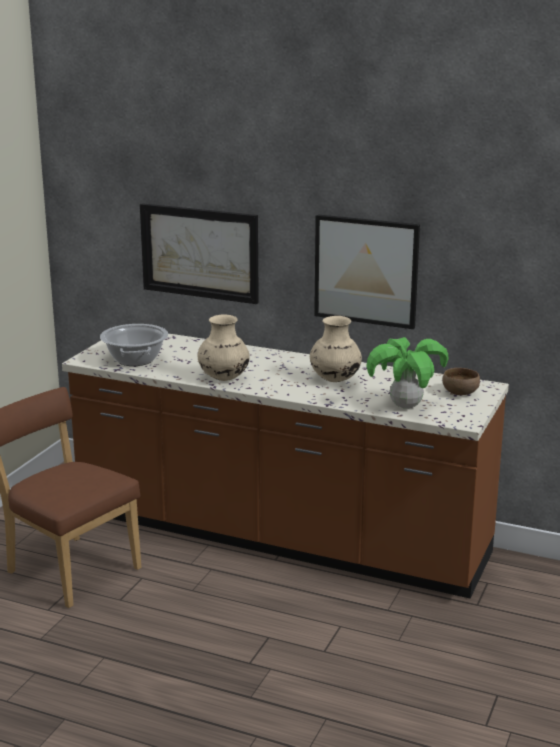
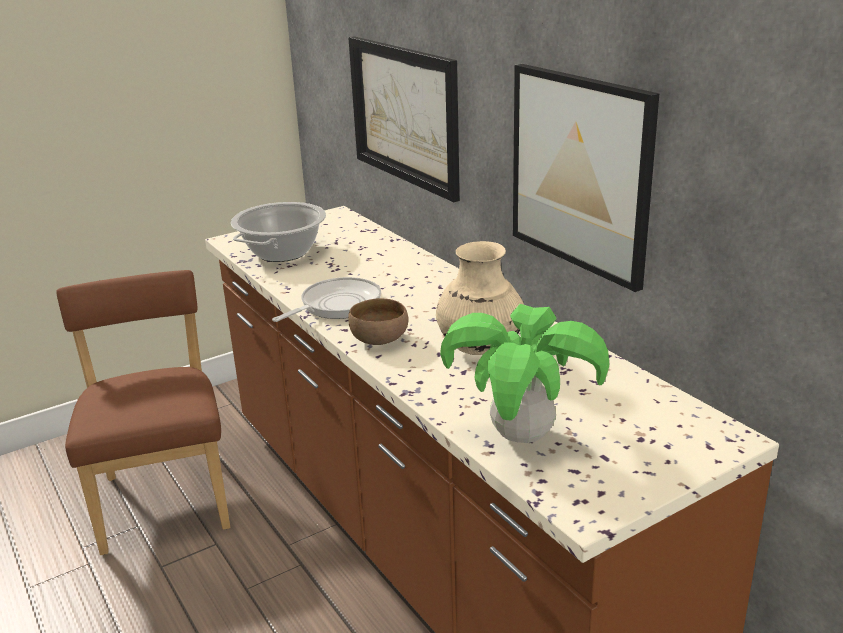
camera: 35 degrees right, 5 degrees up
(223, 378) = (337, 305): beige vase -> frying pan
(460, 392) = (656, 436): brown bowl -> brown bowl (380, 339)

